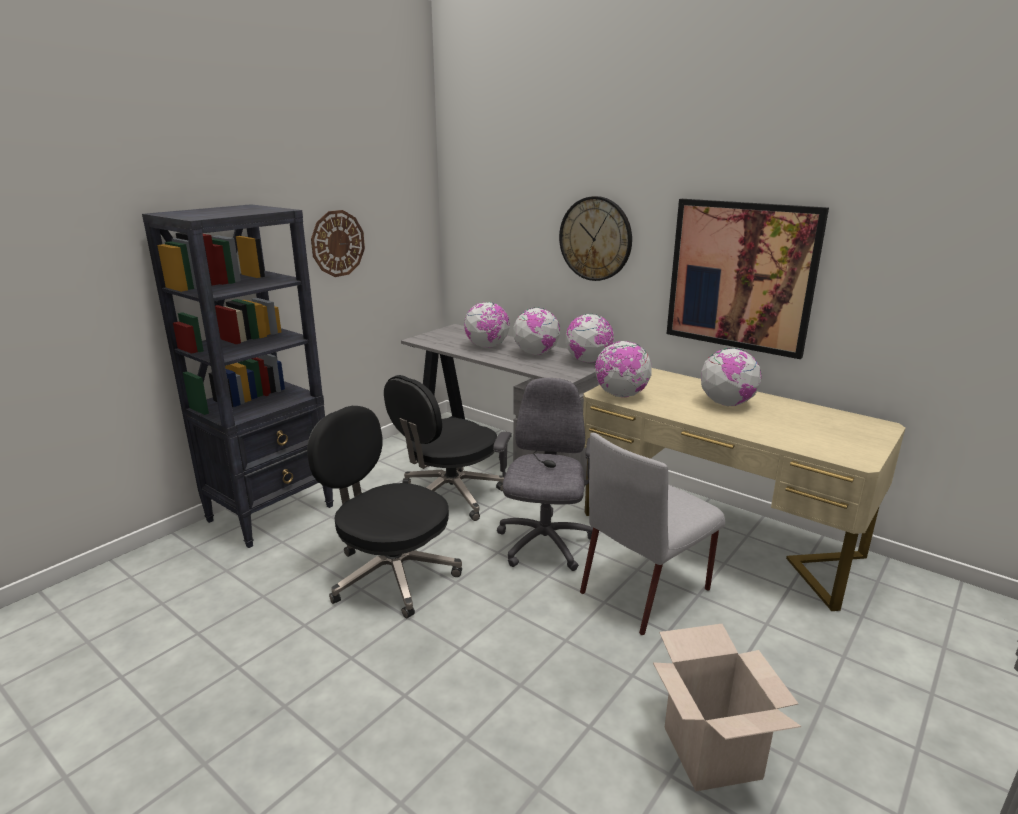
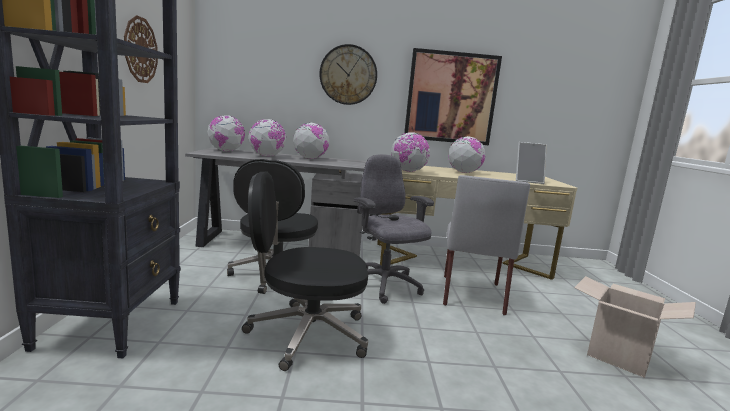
camera: 40 degrees left, 10 degrees down
(588, 361) = (351, 161): globe -> globe (226, 151)
(801, 441) = (527, 181): none -> picture frame

